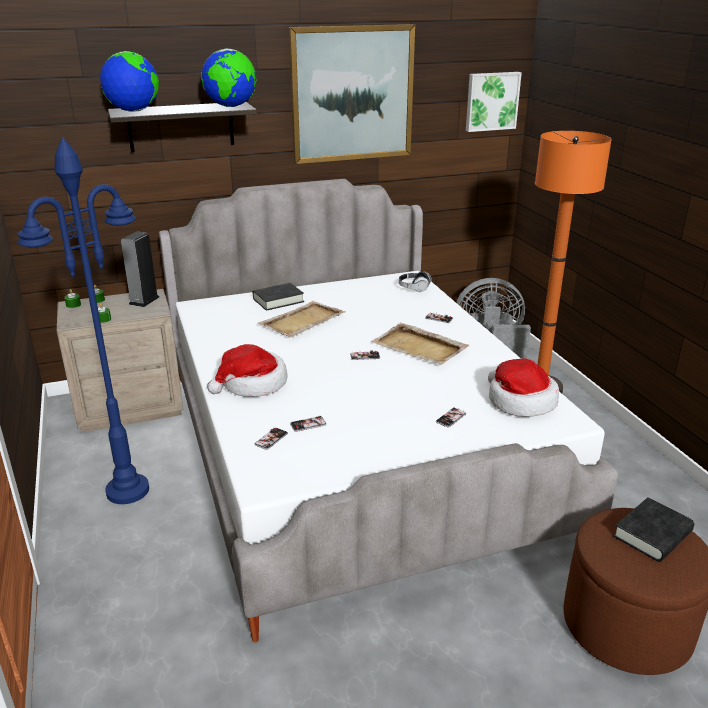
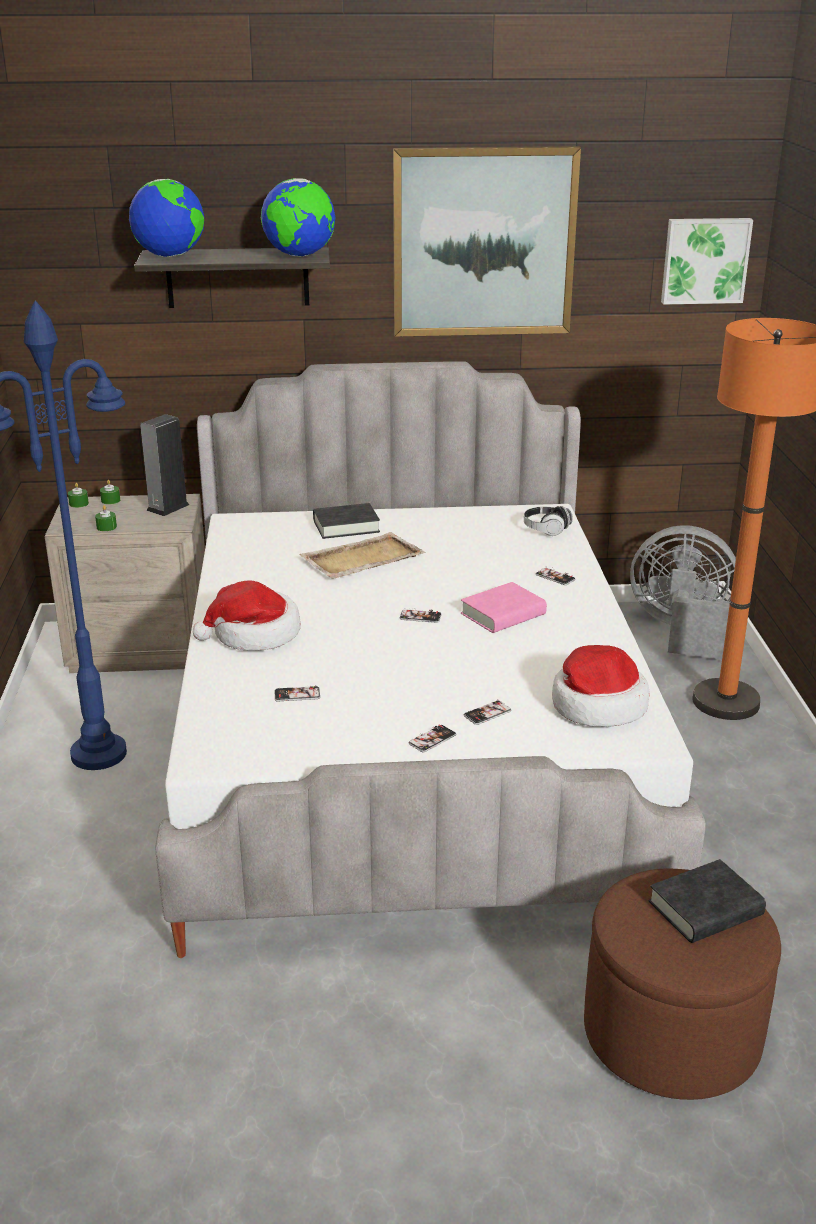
camera: 15 degrees right, 0 degrees up
(271, 439) = (242, 706): phone -> phone (432, 739)
(420, 347) = (503, 614): beige tray -> pink book

